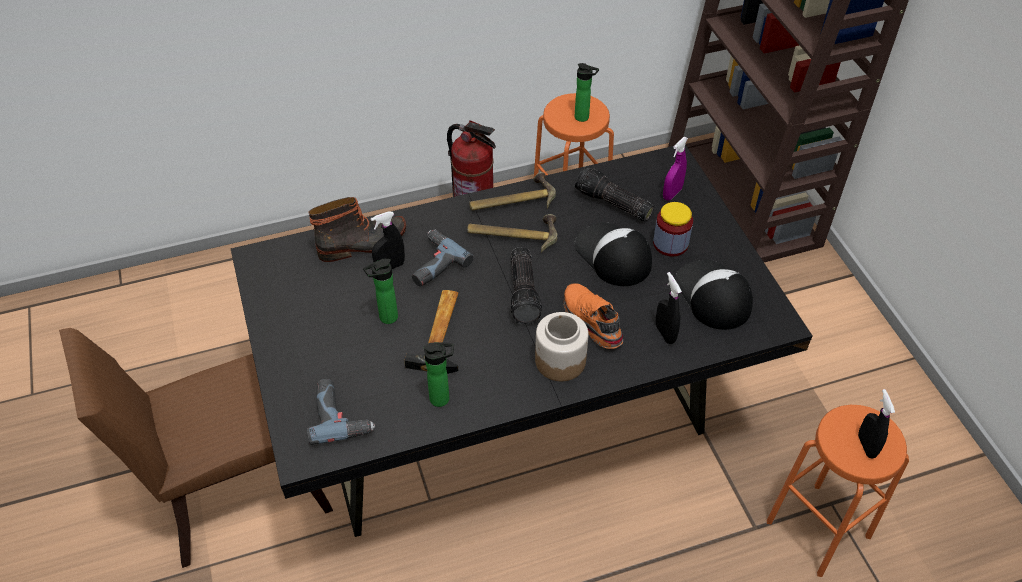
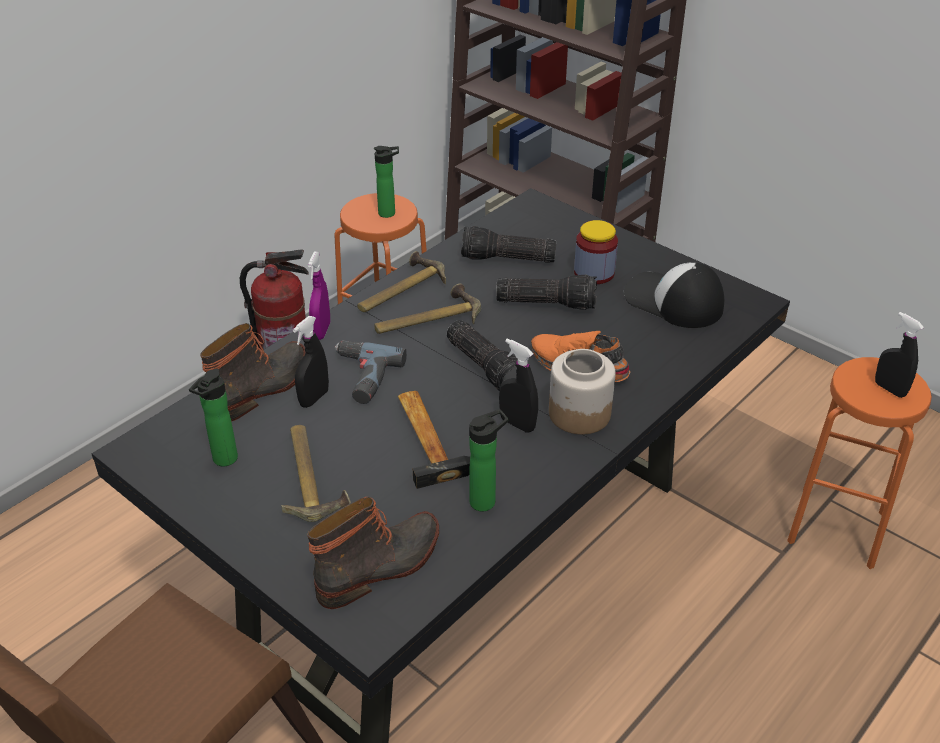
camera: 30 degrees left, 10 degrees down
(341, 414) = (381, 567): power drill -> boot
(347, 327) = (312, 476): none -> hammer
(386, 318) = (352, 449): bottle -> bottle (222, 461)
(612, 255) = (547, 302): cap -> flashlight
(665, 333) = (659, 349): black spray bottle -> black spray bottle (517, 424)
(672, 193) = (557, 231): purple spray bottle -> purple spray bottle (321, 331)

